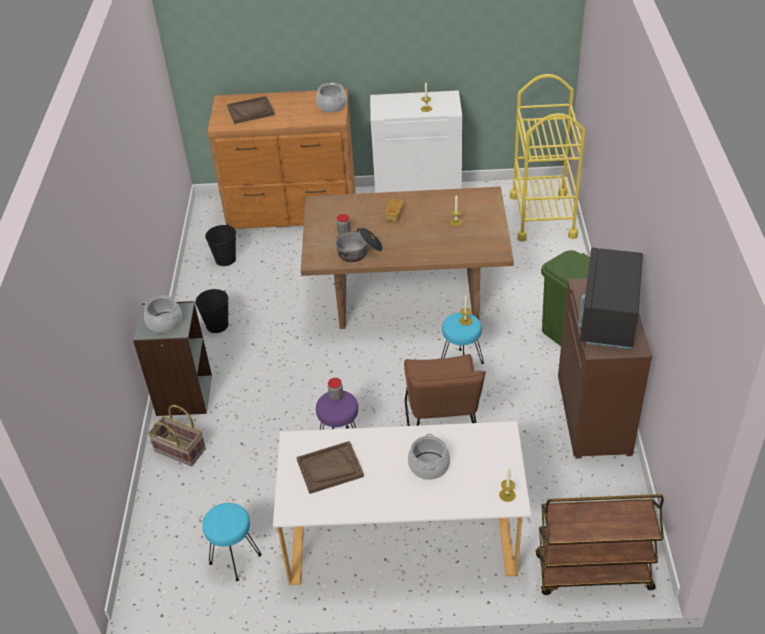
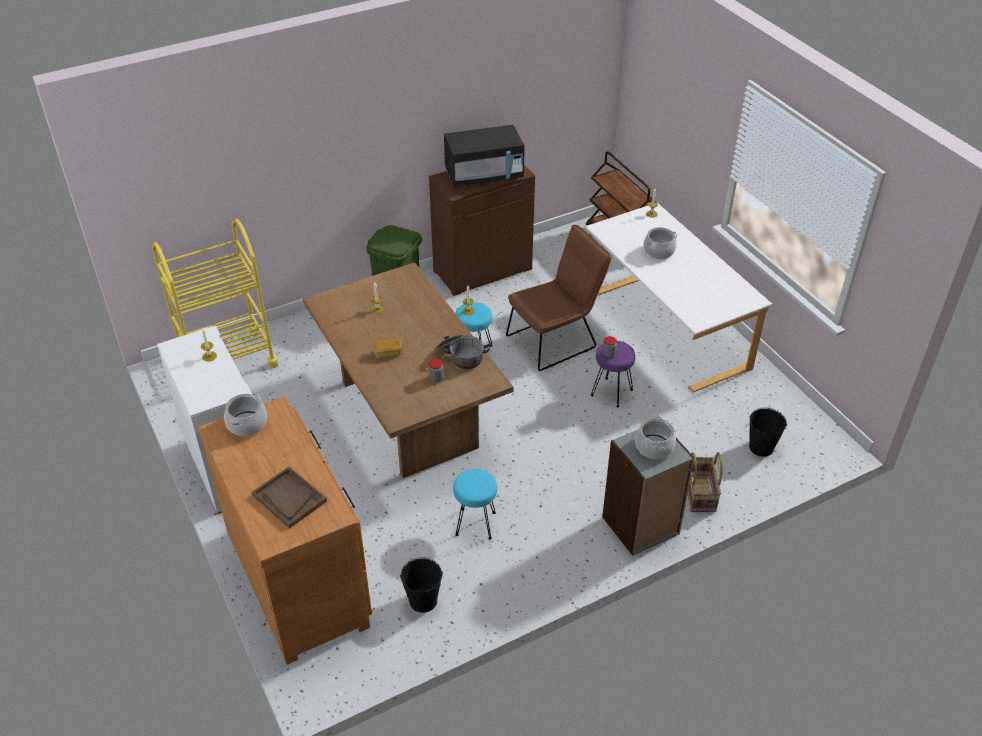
camera: 120 degrees left, 0 degrees up
(217, 325) = (533, 550): black bucket -> black bucket (761, 447)
(235, 558) = (760, 407): turquoise stool -> turquoise stool (475, 524)
(330, 468) = (703, 294): brown tray -> none

